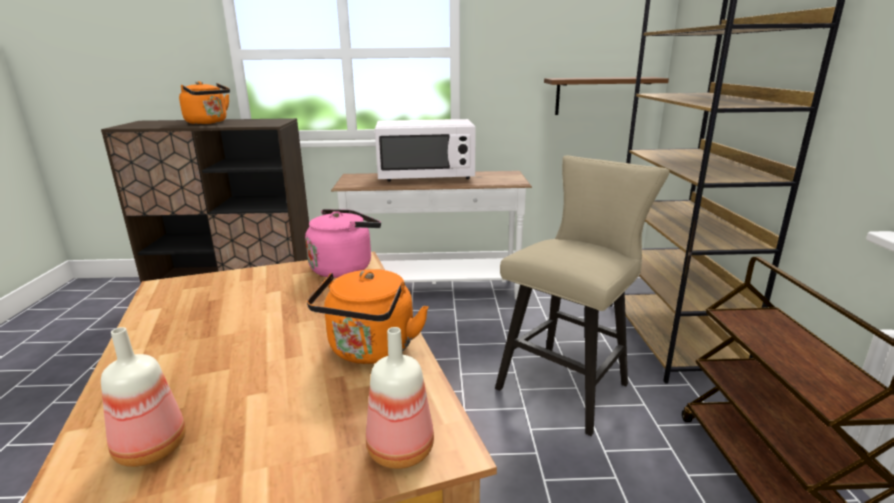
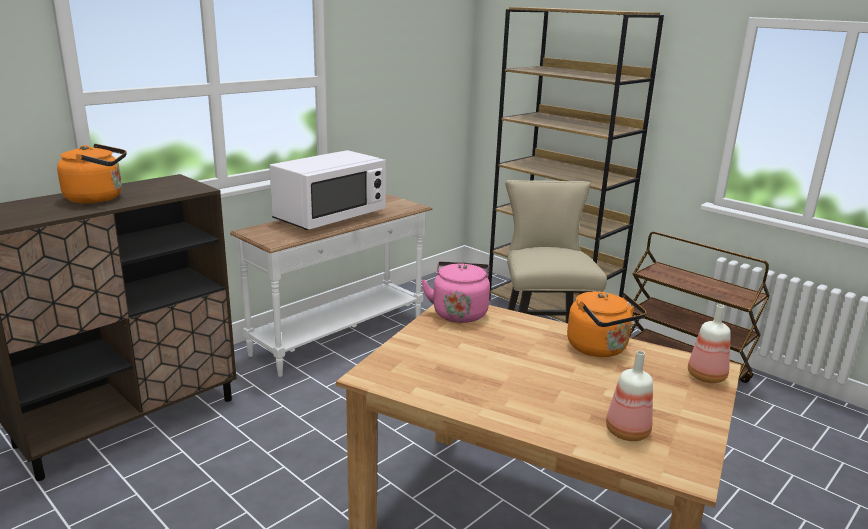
camera: 45 degrees left, 0 degrees up
(597, 96) = (429, 114): brown shelf -> none

